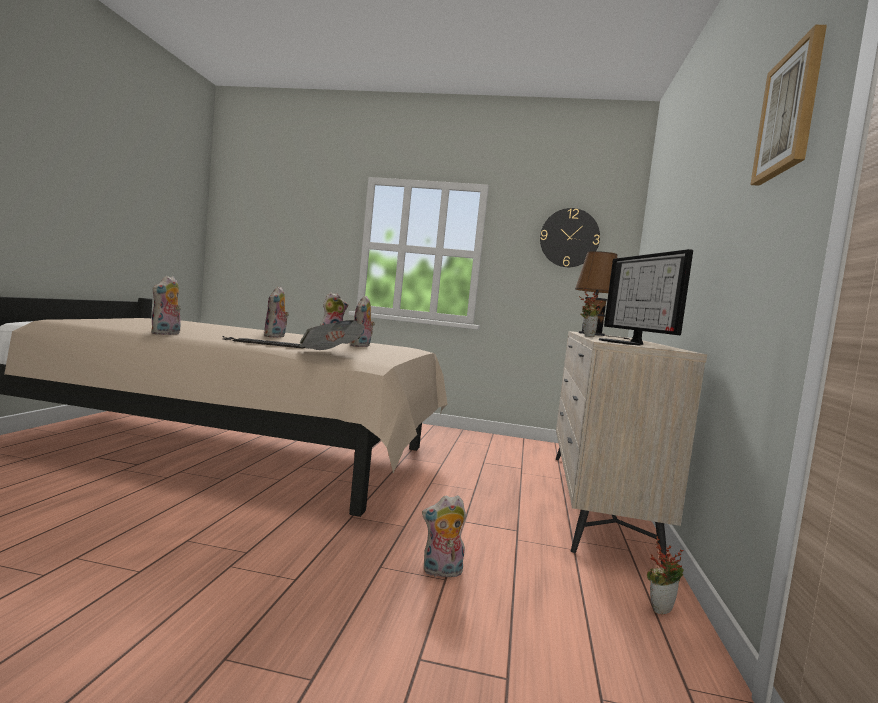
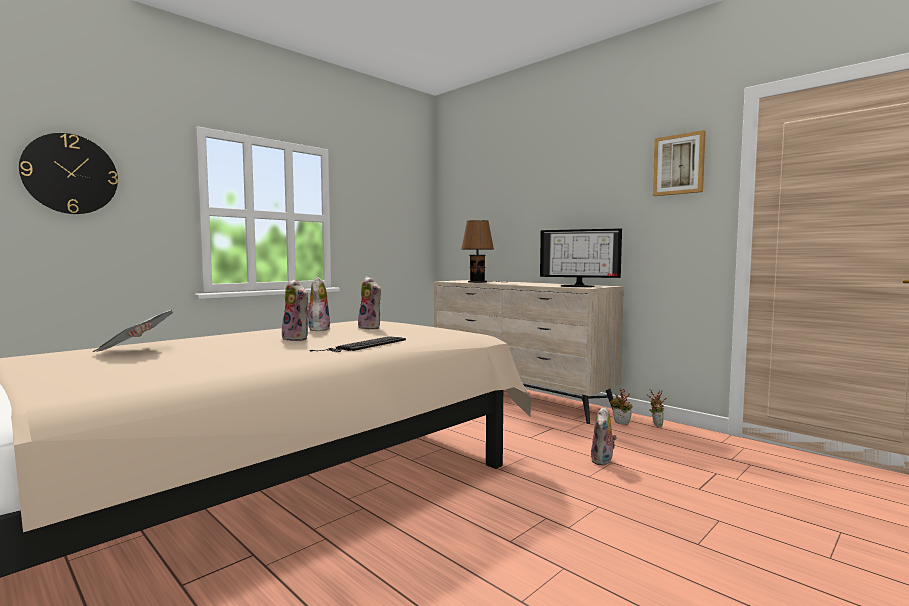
camera: 55 degrees left, 0 degrees up
(166, 334) = (275, 365): plush toy -> none
(330, 354) = (440, 338): newspaper -> newspaper (135, 351)
(569, 238) = (394, 202): wall clock -> wall clock (70, 174)
(586, 336) = (522, 285): potted plant -> potted plant (620, 424)

